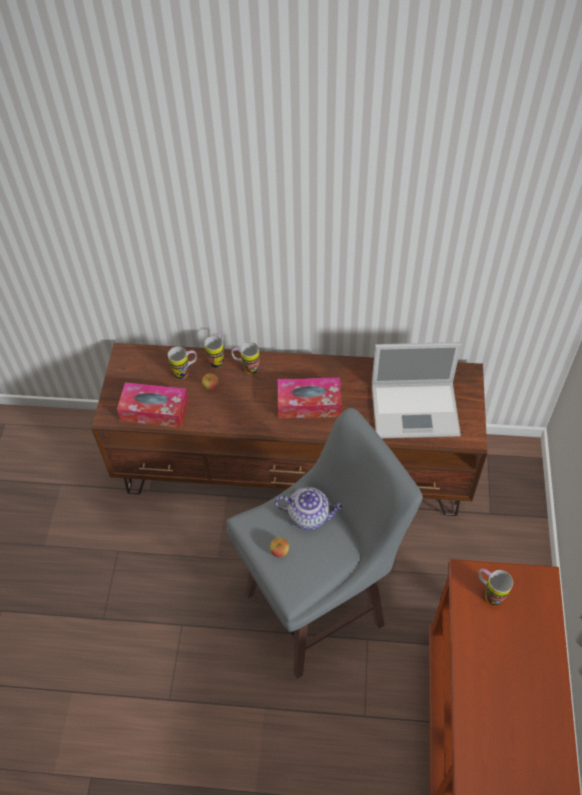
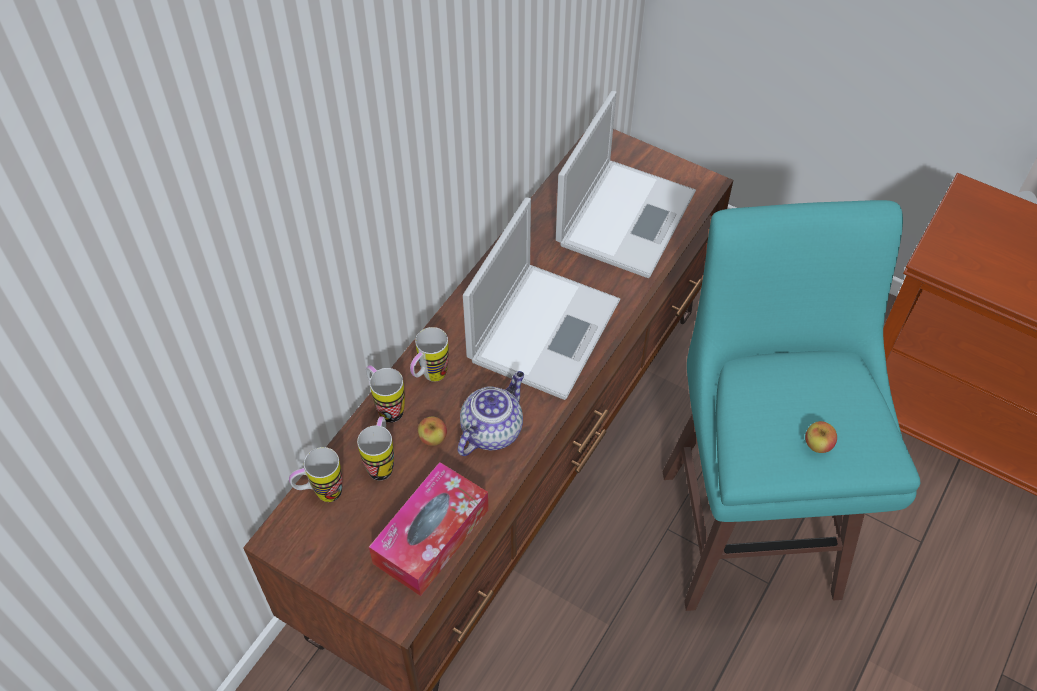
camera: 65 degrees left, 0 degrees up
(309, 404) = (545, 328): tissue box -> laptop
(309, 515) = (774, 385): teapot -> teapot (492, 429)
(318, 608) = (749, 527): grey stool -> turquoise stool
(488, 593) = (970, 250): mug -> mug (321, 494)

